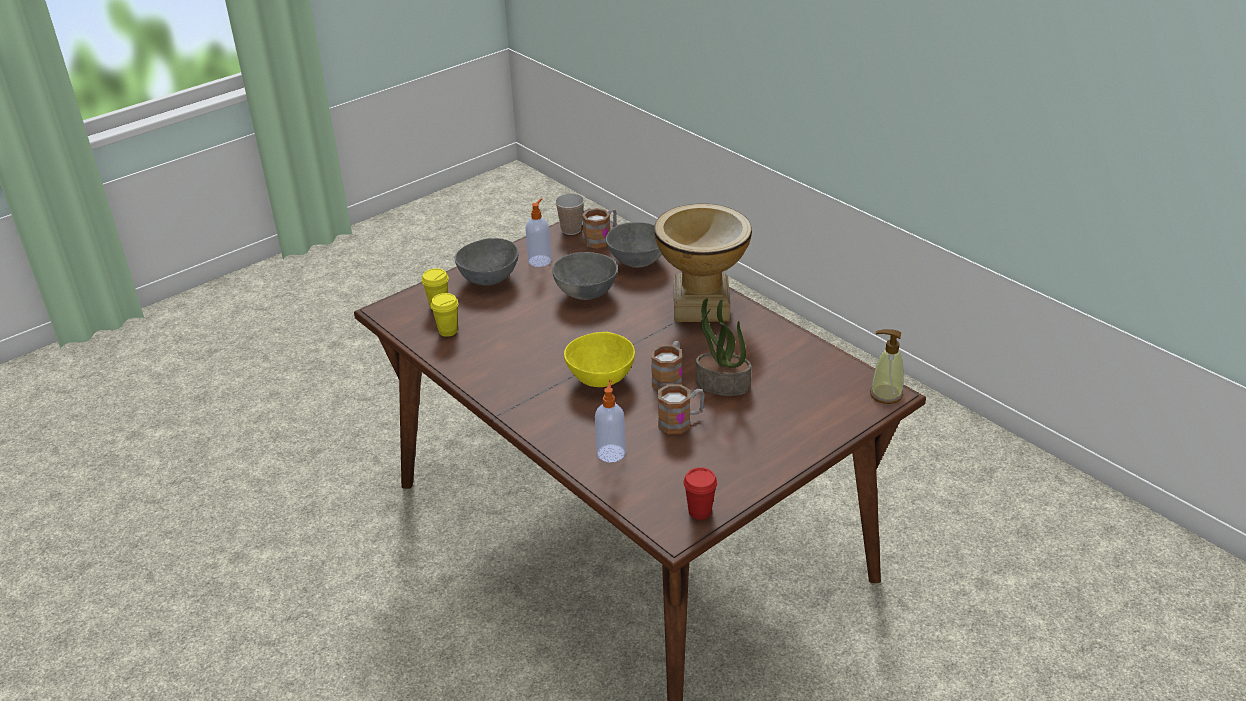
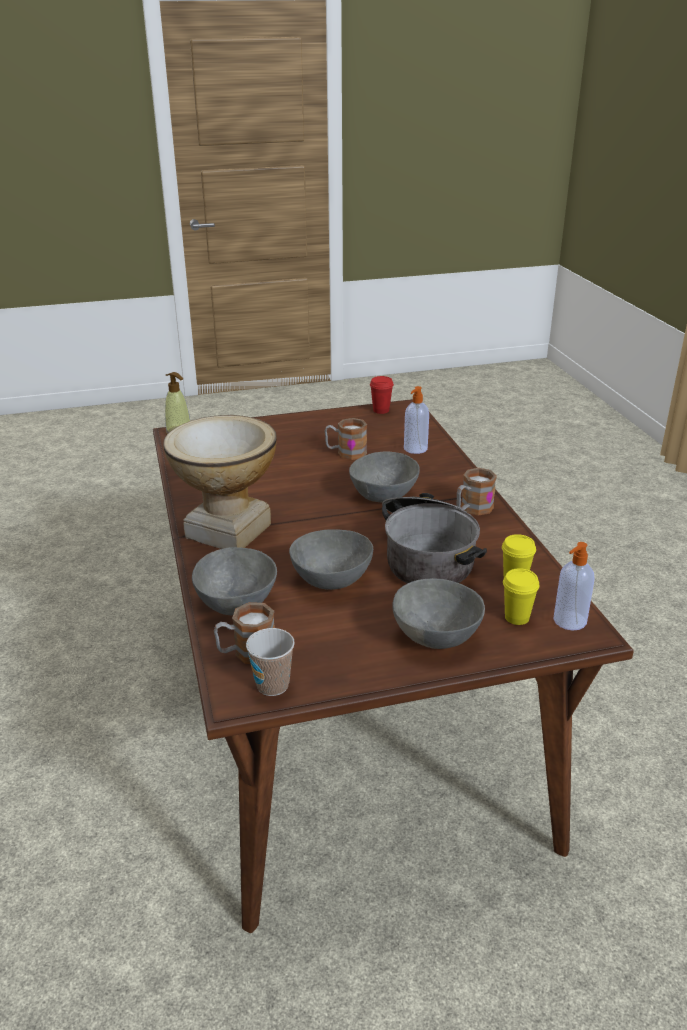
camera: 155 degrees left, 5 degrees down
(525, 331) = (428, 556): none -> cooking pot
(540, 260) = (353, 645): soap dispenser -> soap dispenser (569, 621)
(599, 379) = (385, 495): yellow bowl -> grey bowl
(669, 379) = (325, 481): mug -> mug (472, 509)
(721, 385) = (288, 466): potted plant -> none

